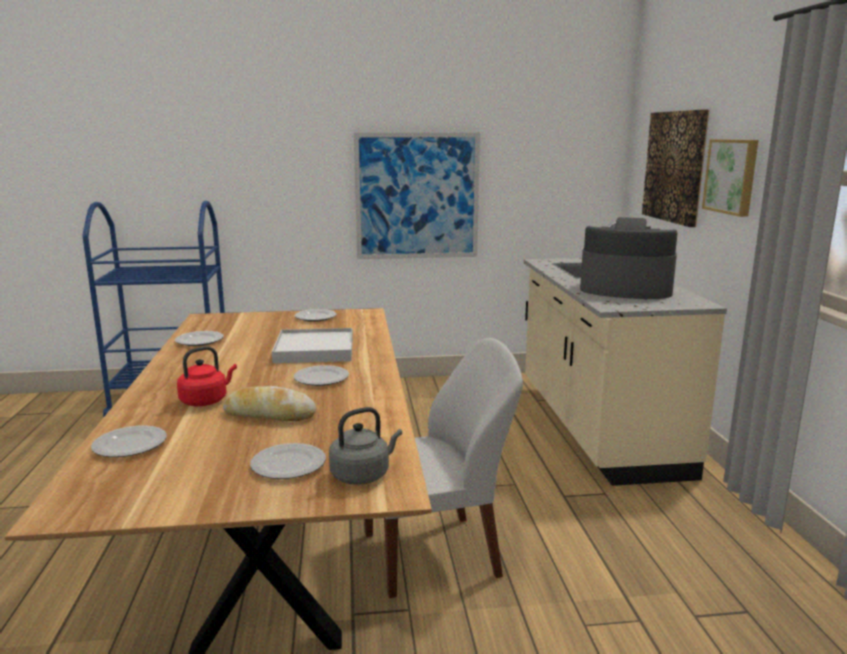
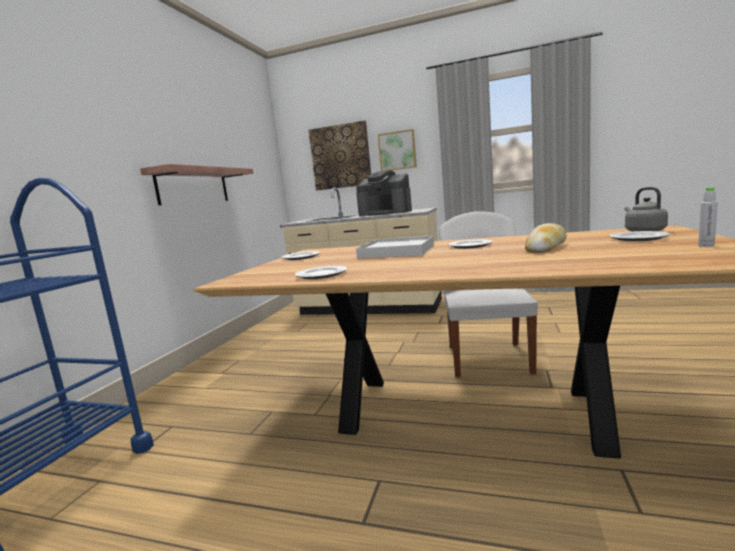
camera: 65 degrees left, 5 degrees down
(129, 445) = (623, 262): plate -> none
(185, 494) = (706, 245): none -> grey bottle
(206, 401) = (511, 258): red kettle -> none
(417, 196) = (193, 186): picture -> shelf
(625, 289) = (386, 213): coffee machine -> coffee machine turned 105 degrees counterclockwise

